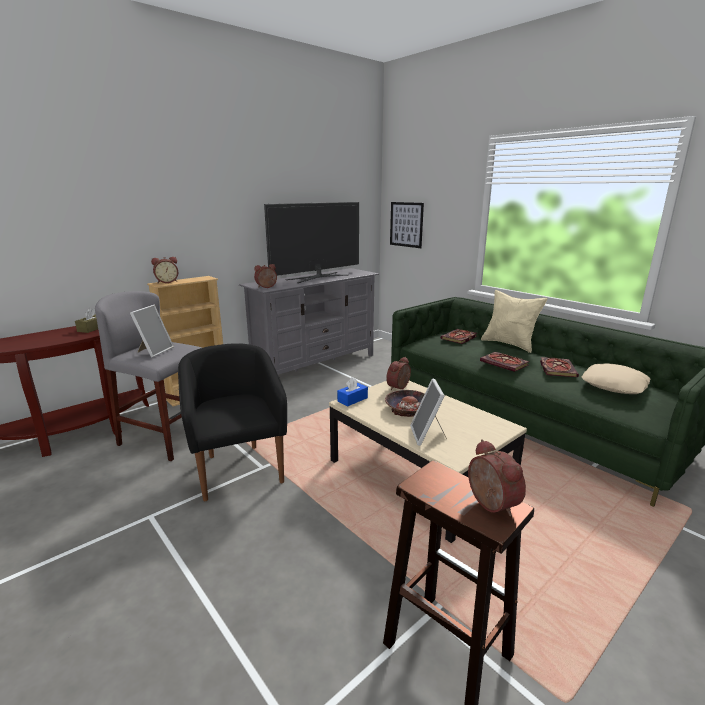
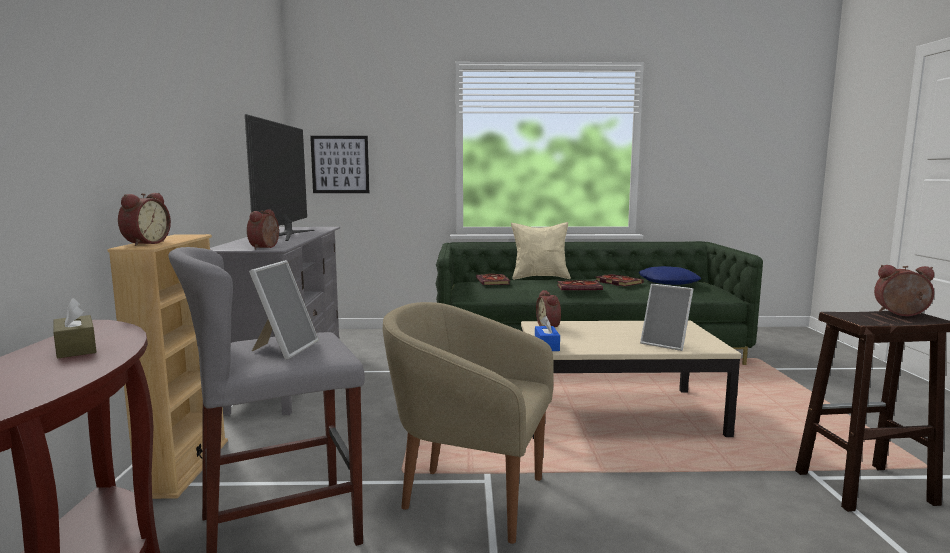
camera: 50 degrees left, 10 degrees down
(154, 351) = (284, 349): picture frame -> picture frame turned 45 degrees clockwise
(238, 469) = (469, 497): black armchair -> beige armchair
(407, 409) = (602, 336): bowl -> none
(614, 385) = (668, 282): beige pillow -> blue pillow

